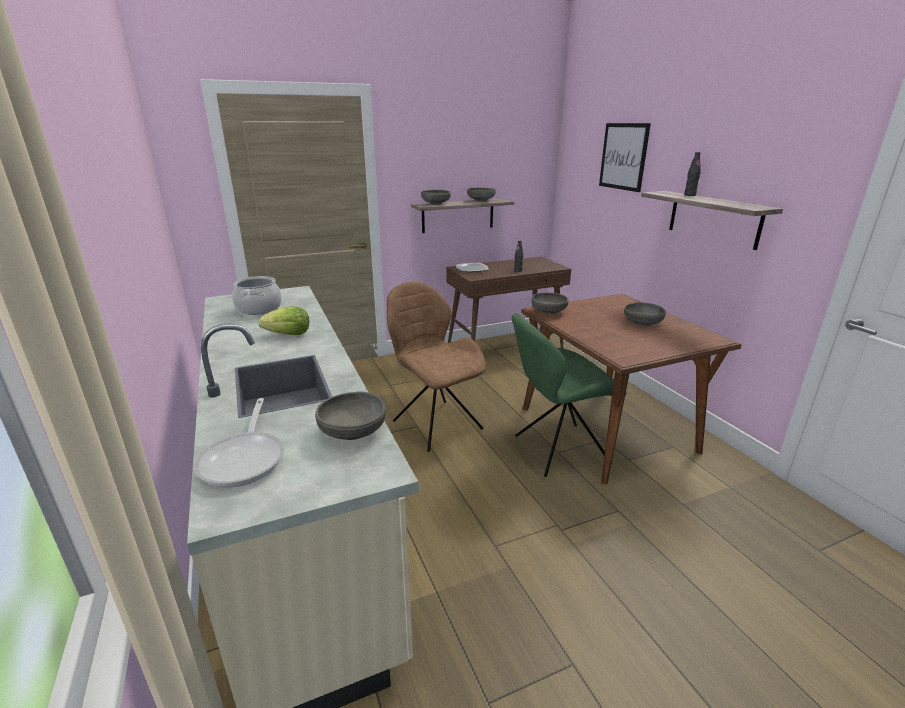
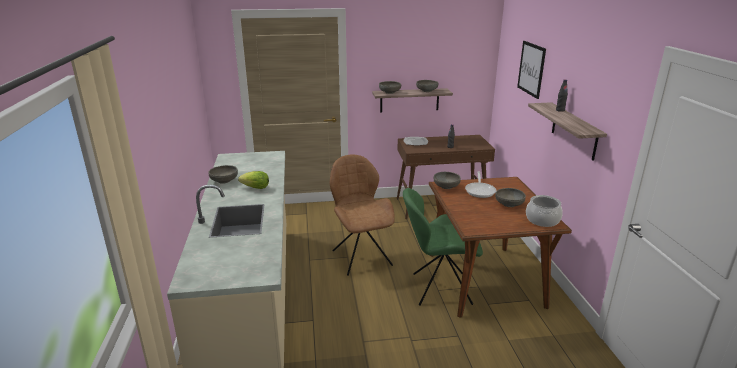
camera: 15 degrees right, 0 degrees up
(245, 458) = (204, 259): frying pan -> frying pan (480, 191)
(258, 309) = (246, 166): cooking pot -> cooking pot (542, 220)
(353, 432) = (262, 254): grey bowl -> grey bowl (224, 181)

